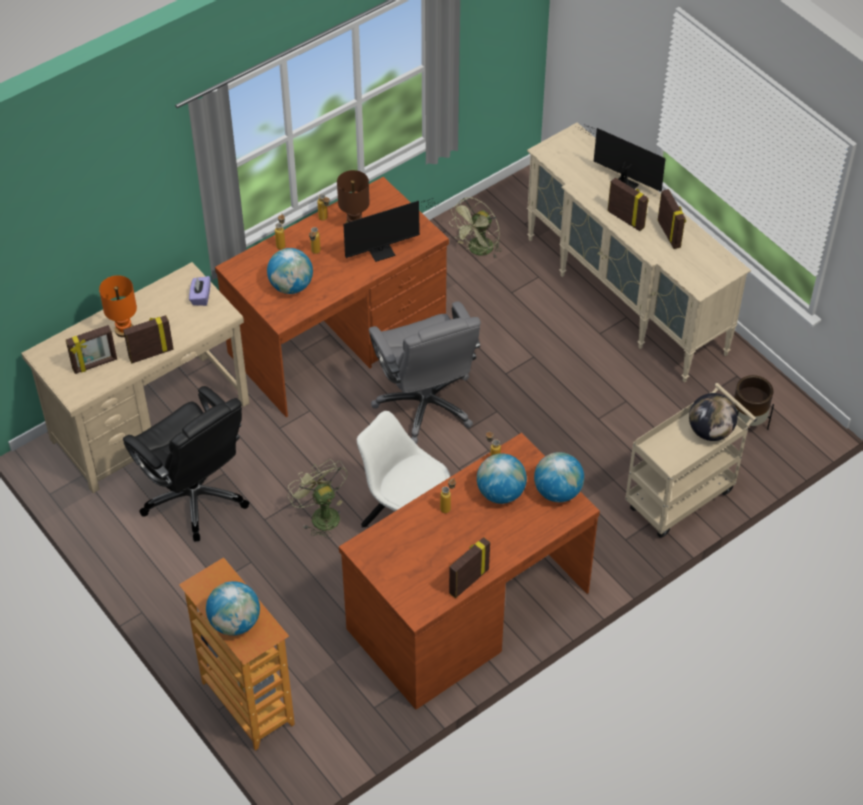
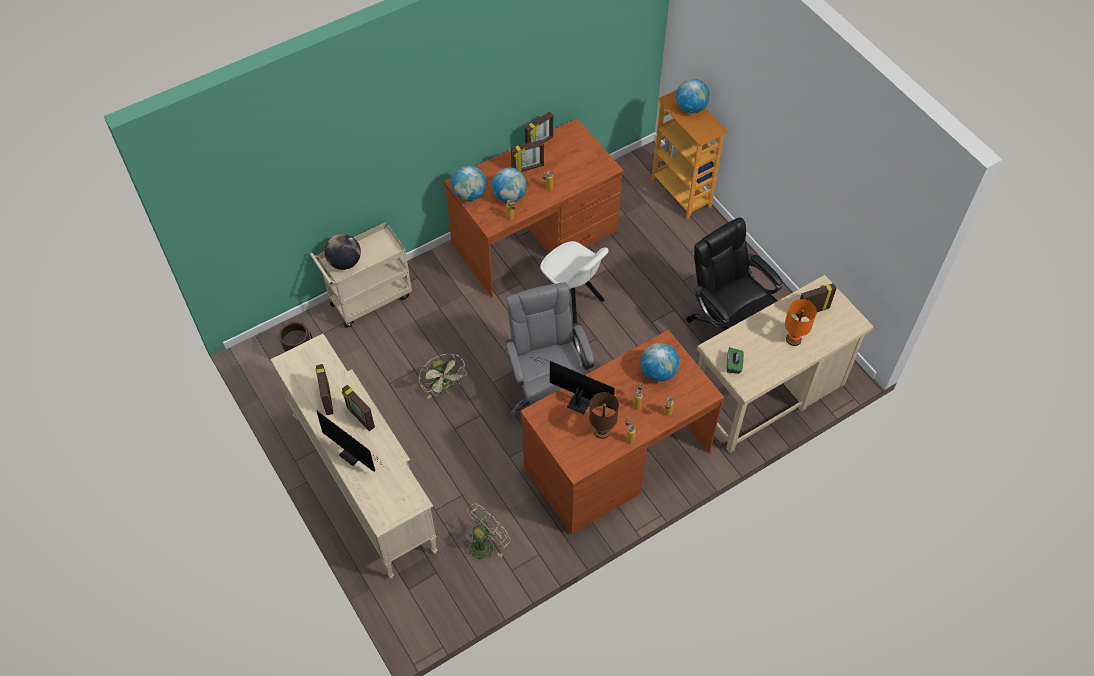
camera: 175 degrees left, 5 degrees up
(151, 353) = (769, 317): picture frame -> picture frame (528, 168)
(200, 297) = (733, 365): purple tissue box -> green tissue box
(321, 515) = (633, 310): green fan -> green fan (444, 388)
(385, 251) = (576, 401): monitor -> monitor turned 45 degrees clockwise

